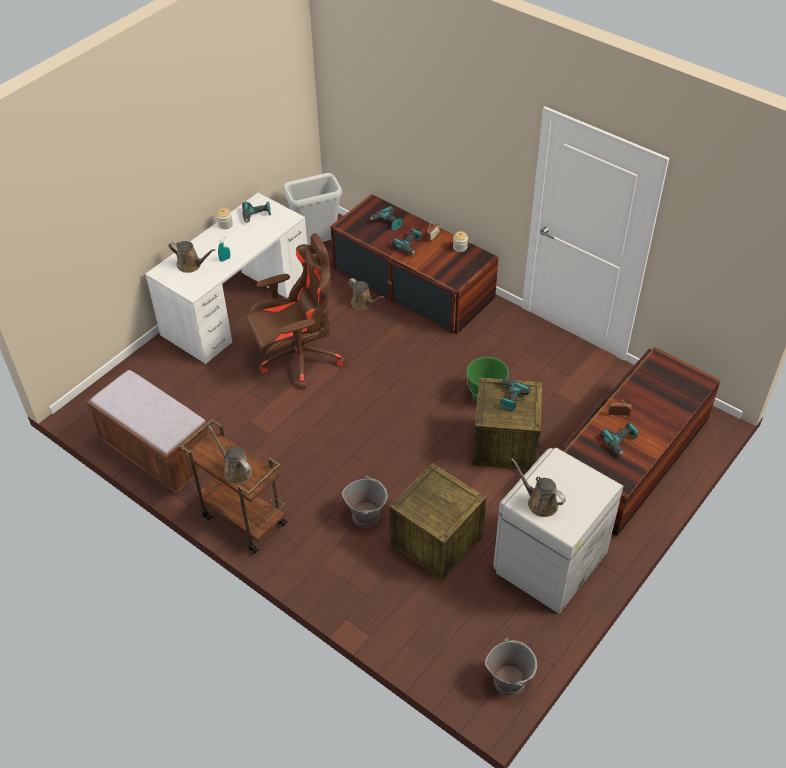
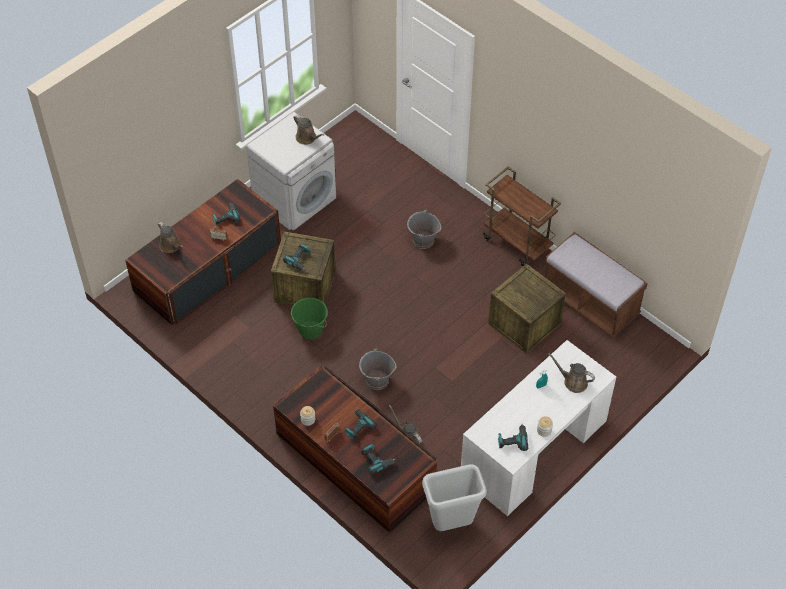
camera: 175 degrees left, 5 degrees up
(235, 470) = (518, 195): brown watering can -> brown watering can (171, 246)
(295, 360) = (475, 380): brown office chair -> none
(436, 540) = (373, 219): crate -> crate (524, 324)
(509, 680) = (341, 134): grey bucket -> grey bucket (377, 380)

